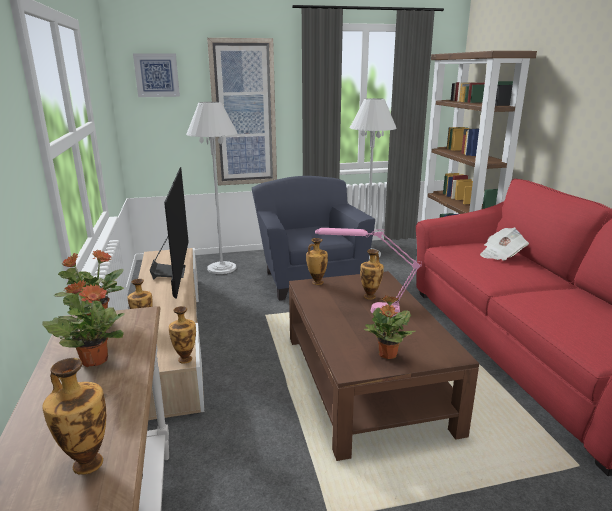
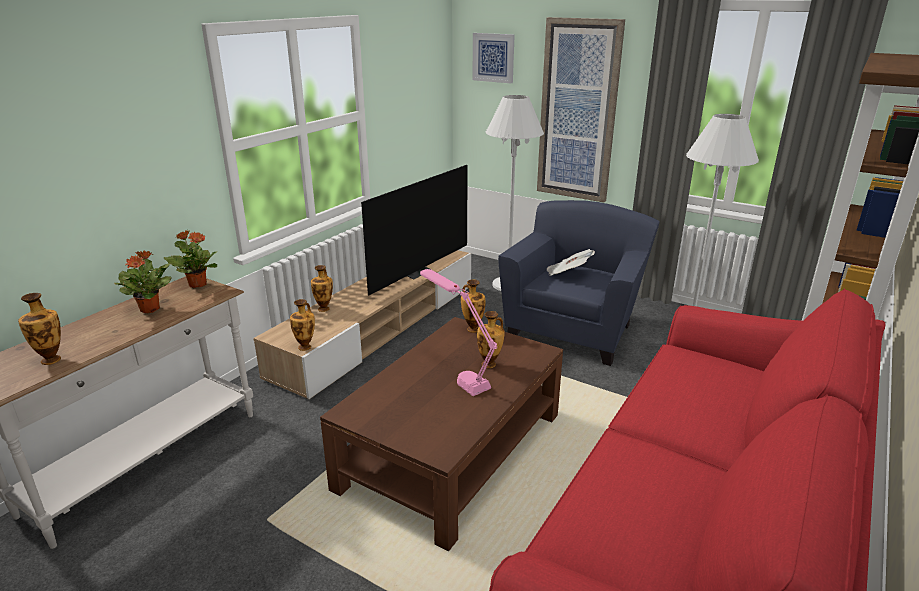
camera: 45 degrees right, 5 degrees up
(387, 355) = (393, 419): potted plant -> none
(502, 255) = (730, 392): newspaper -> newspaper (567, 274)

